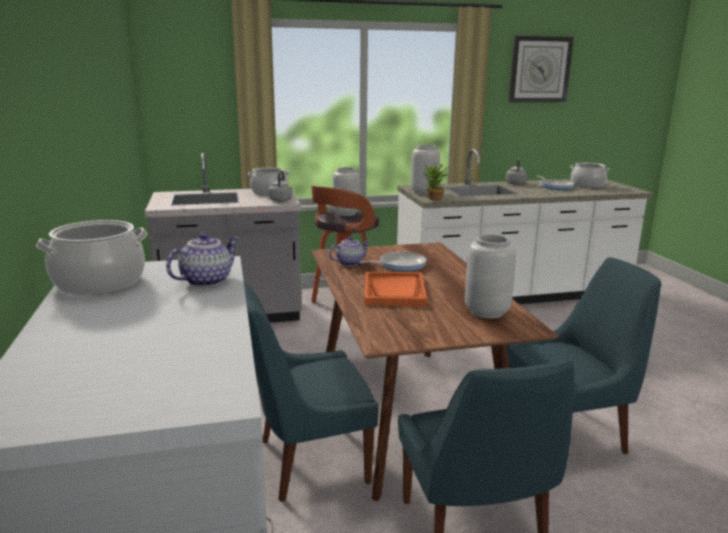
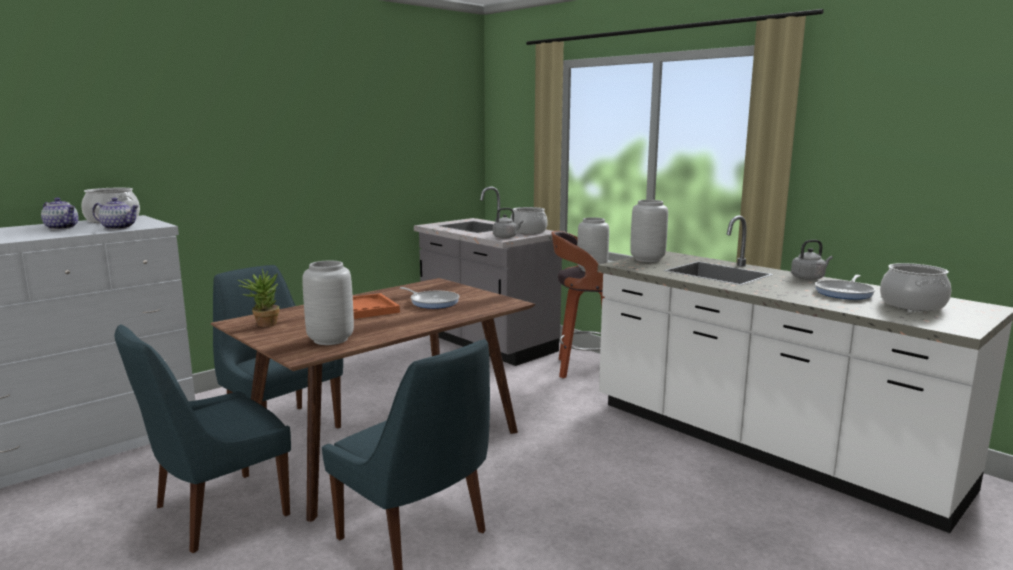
camera: 60 degrees right, 5 degrees down
(349, 263) = (417, 290): teapot -> teapot (63, 228)
(434, 199) = (619, 265): potted plant -> potted plant (263, 324)
(539, 69) = (911, 104): wall clock -> none

